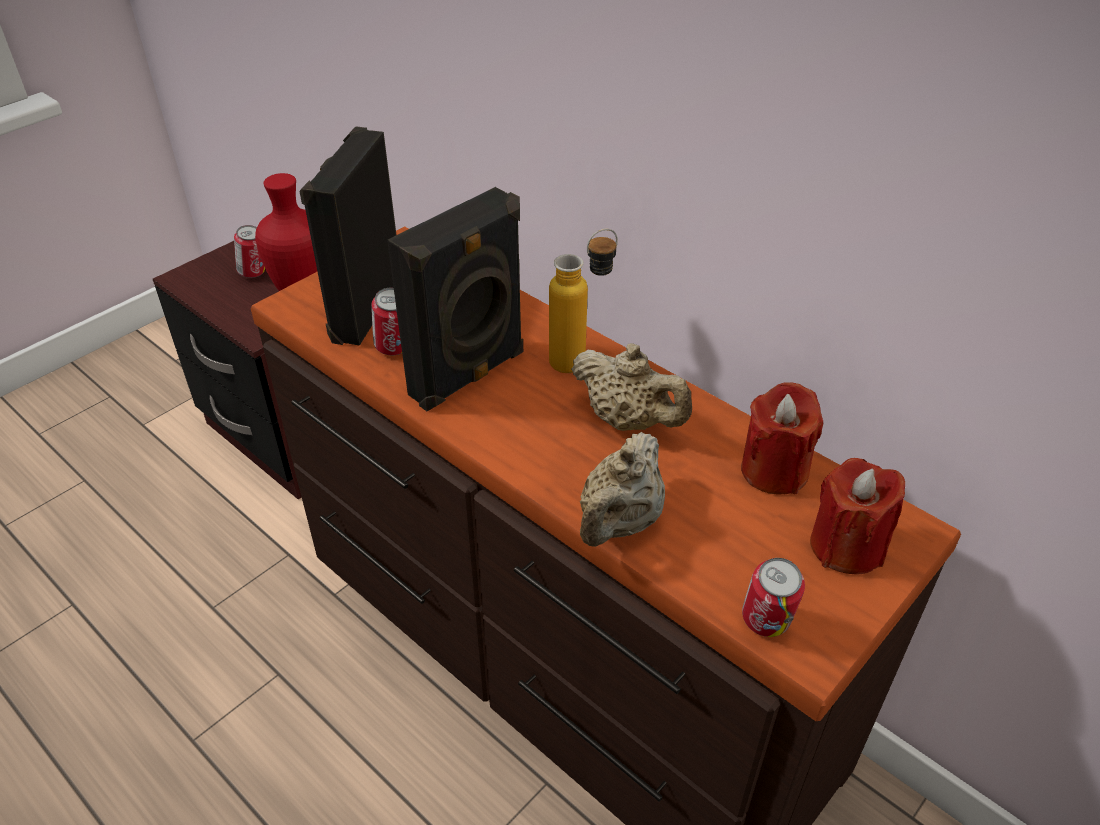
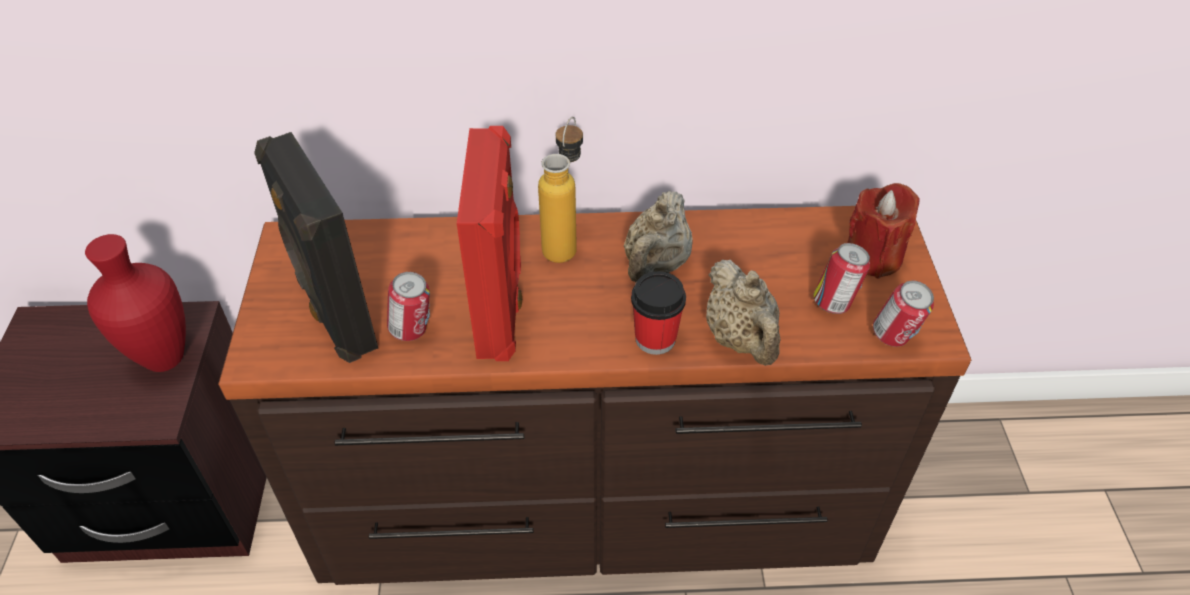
camera: 45 degrees left, 5 degrees up
(254, 274) = (71, 367): can -> can (834, 303)
(470, 376) = (502, 310): black speaker -> red speaker
(551, 472) = (655, 339): none -> cup
(629, 421) = (656, 266): beige teapot -> beige teapot turned 120 degrees clockwise
(774, 470) = (780, 237): red candle -> none

